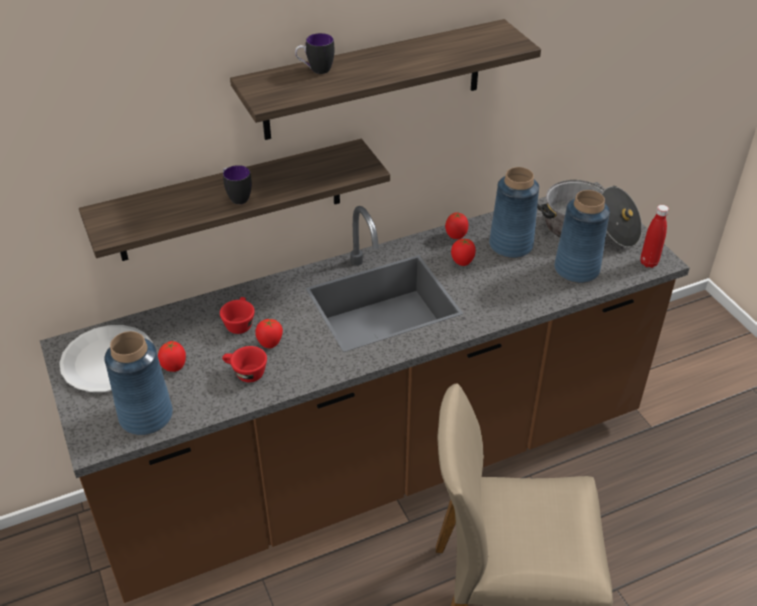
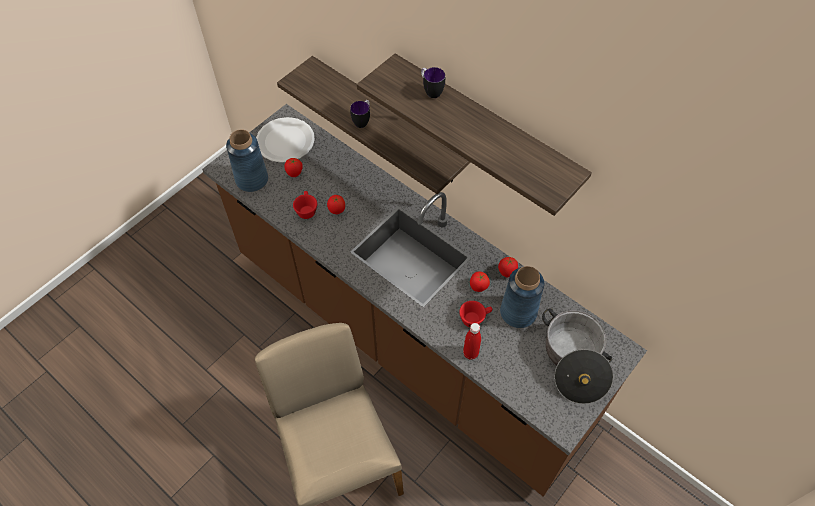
camera: 65 degrees right, 15 degrees up
(239, 323) = (347, 187): red cup -> red cup (475, 318)
(576, 269) = (515, 366): blue vase -> none
(648, 263) = (556, 418): red bottle -> red bottle (470, 353)

